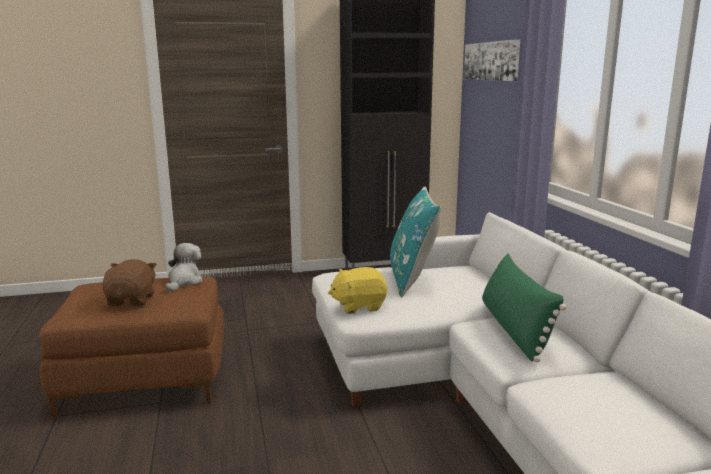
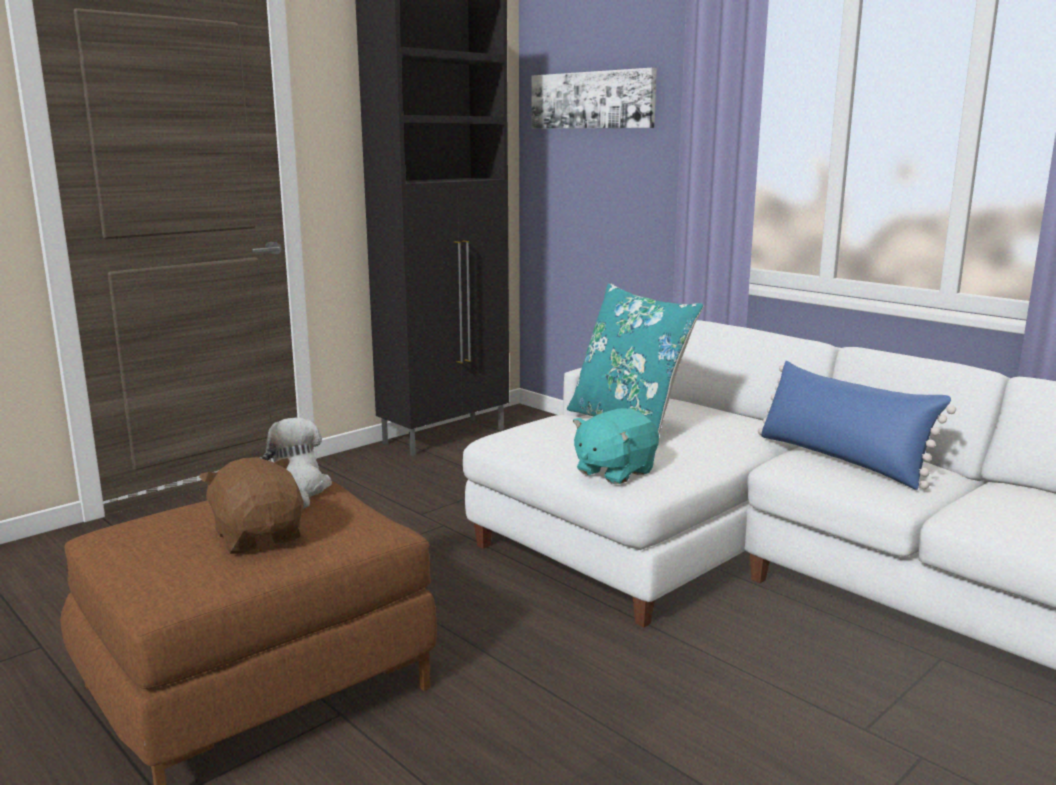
camera: 30 degrees left, 0 degrees up
(359, 306) = (614, 471): yellow plush toy -> turquoise plush toy
(514, 329) = (841, 459): green pillow -> blue pillow

